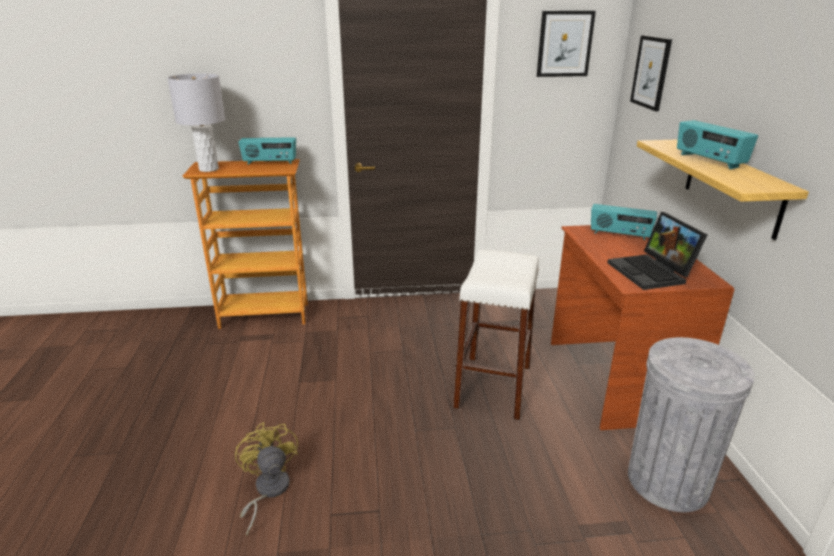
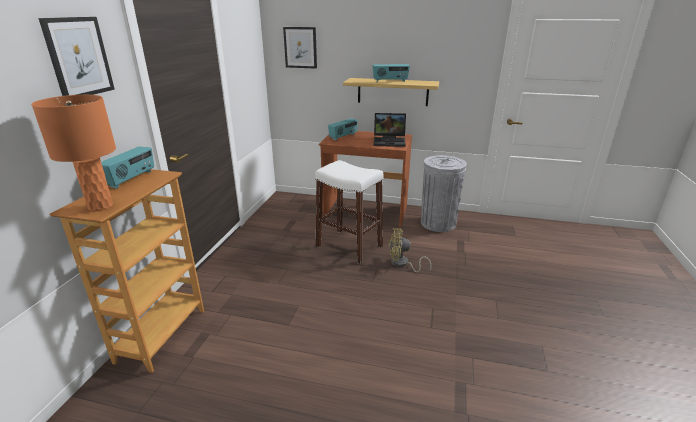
camera: 70 degrees left, 0 degrees up
(209, 169) = (100, 206): grey table lamp -> orange table lamp
(267, 491) = (402, 354): yellow fan -> yellow fan (402, 264)
(564, 44) = (244, 35): picture -> picture (79, 57)

